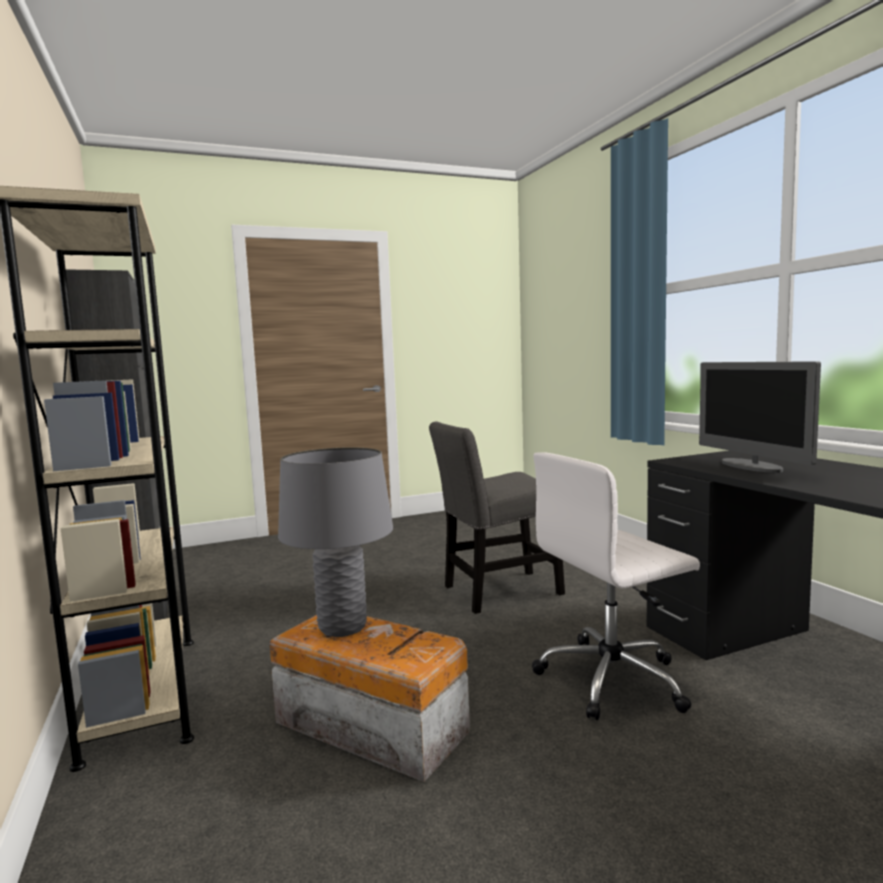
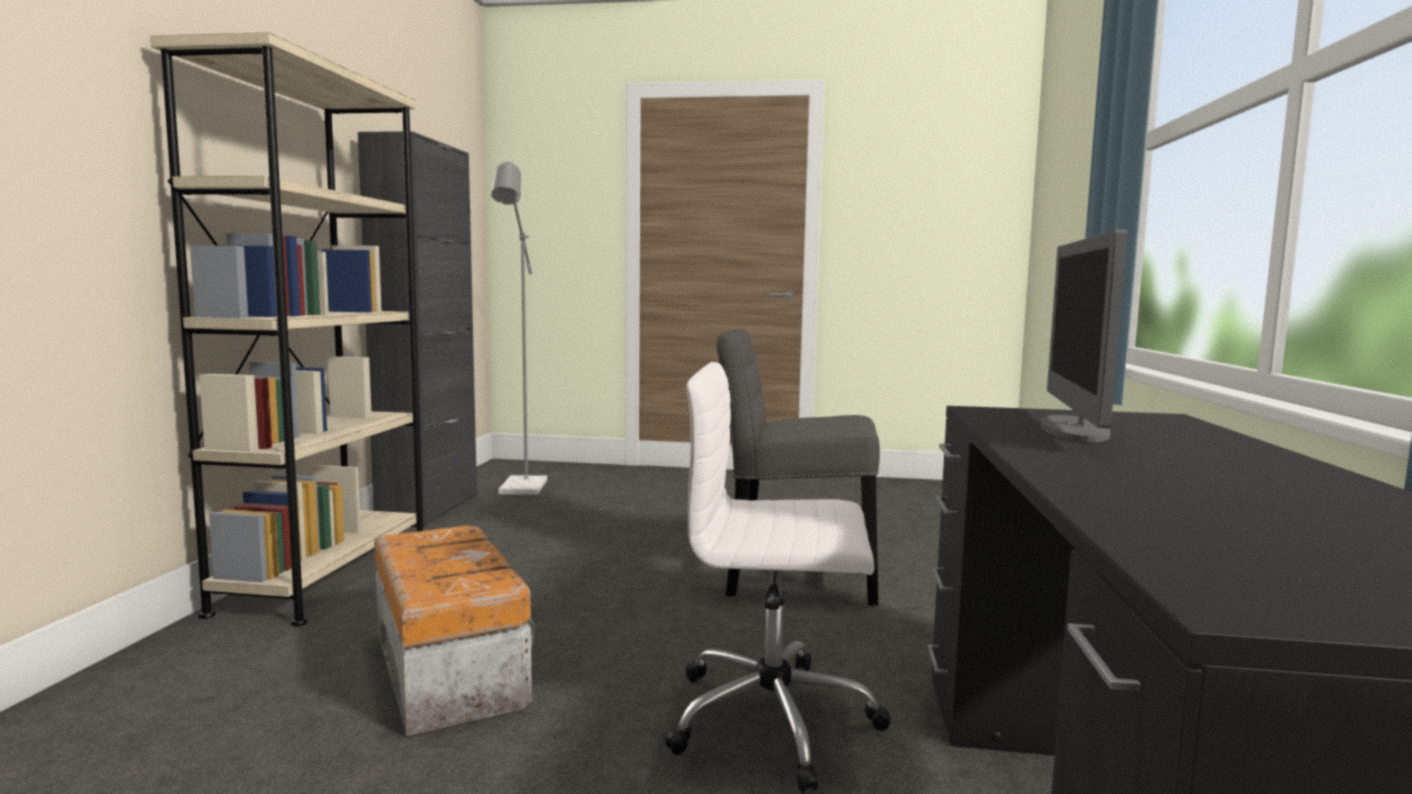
camera: 30 degrees right, 0 degrees up
(202, 576) = (521, 490): none -> grey floor lamp
(343, 627) = (445, 543): grey table lamp -> none

